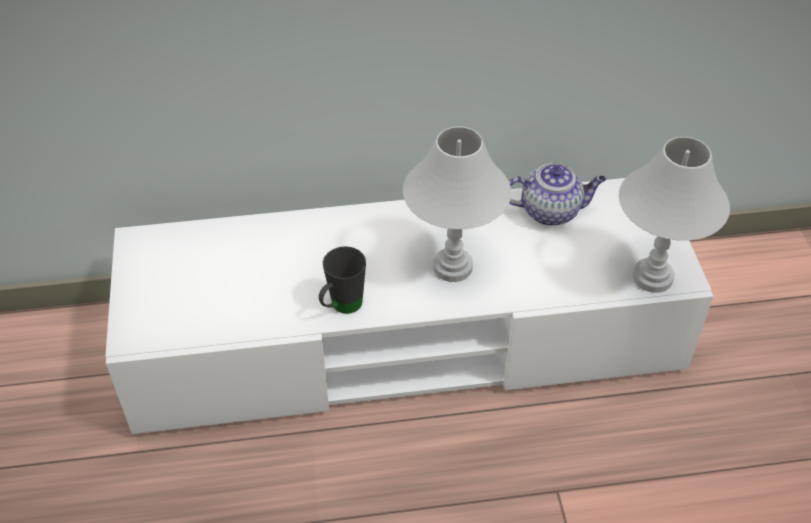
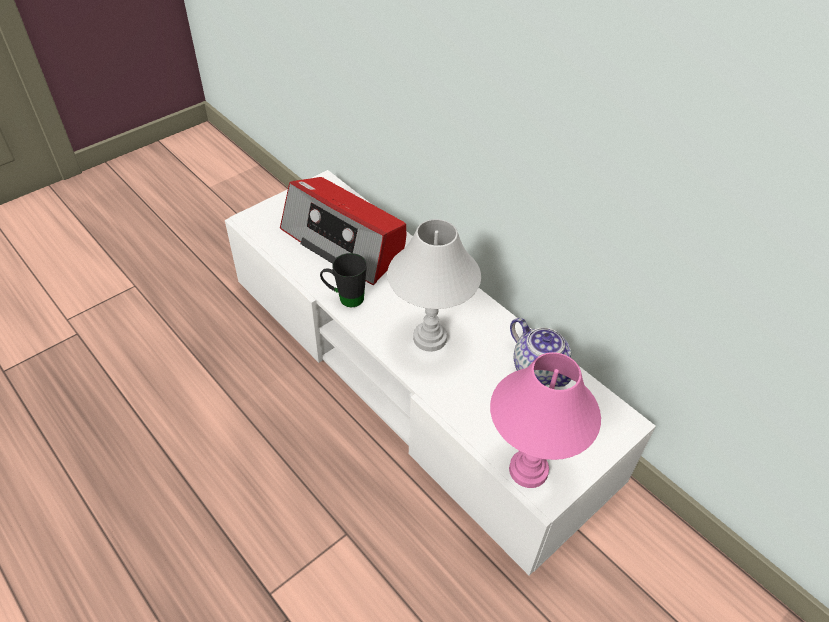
camera: 55 degrees right, 0 degrees up
(254, 268) = (344, 242): none -> radio
(653, 278) = (528, 471): white table lamp -> pink table lamp

